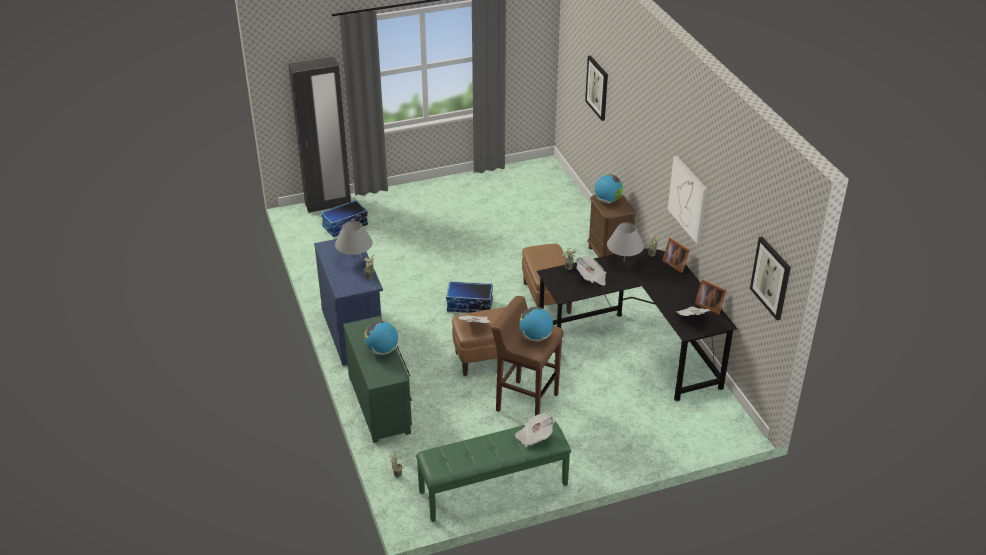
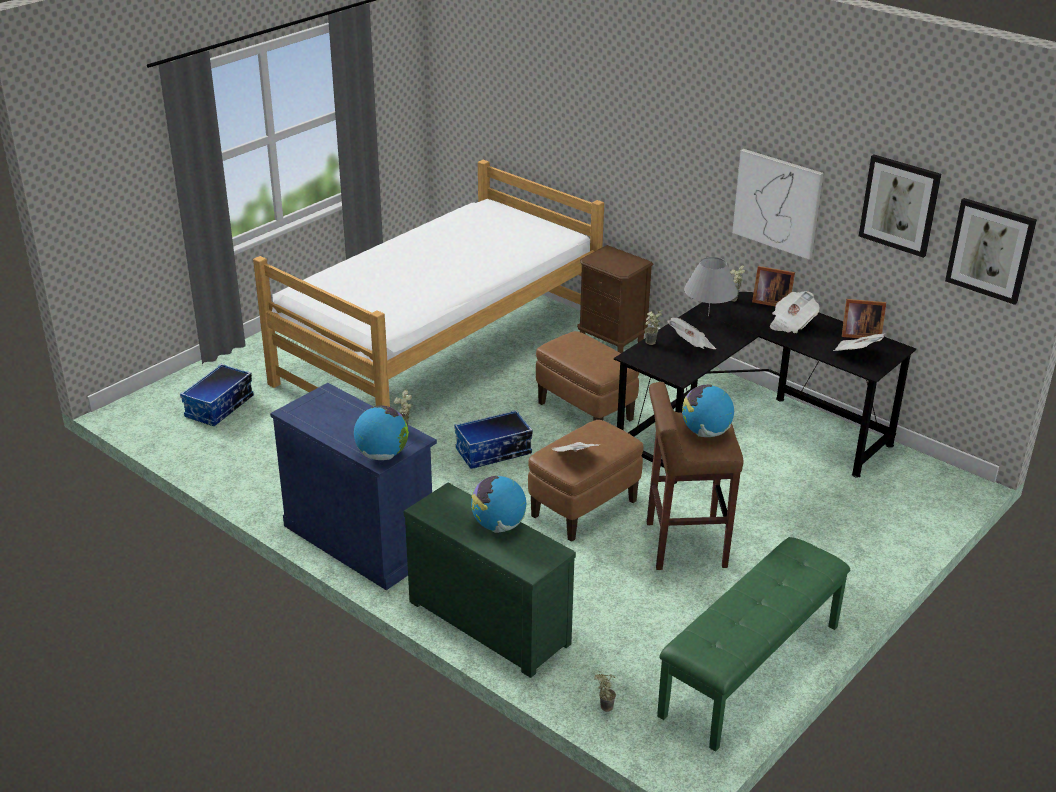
camera: 30 degrees left, 5 degrees down
(328, 204) = (167, 387): black wardrobe -> none
(355, 260) = (357, 415): grey table lamp -> none
(496, 229) = (441, 352): none -> bed
(534, 437) = (796, 566): newspaper -> newspaper (791, 324)
(597, 87) = (534, 113): picture -> picture (900, 205)
(607, 201) = (607, 259): globe -> globe (382, 455)

